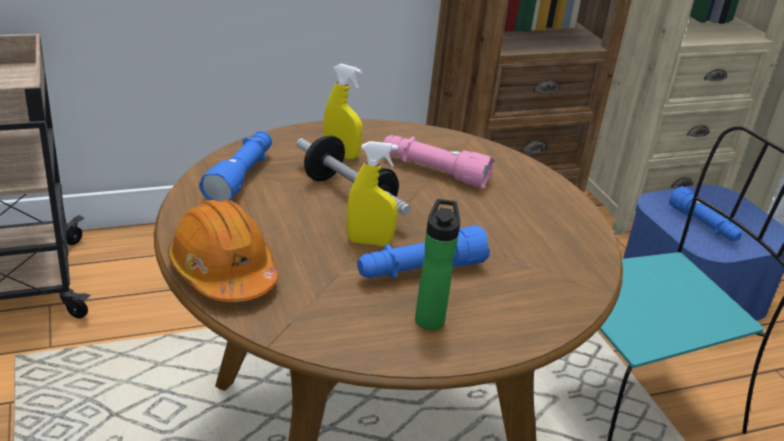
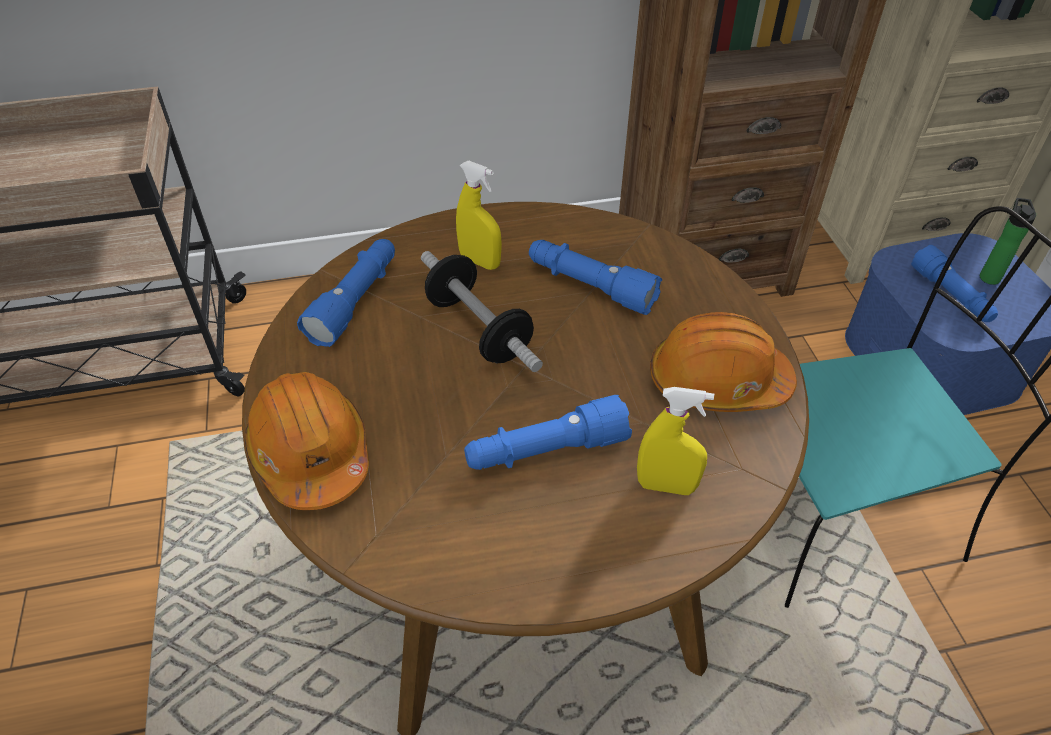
camera: 10 degrees right, 15 degrees up
(369, 242) = (491, 404): yellow spray bottle -> yellow spray bottle (666, 486)
(430, 318) = (545, 528): bottle -> bottle (989, 276)
(434, 171) = (590, 286): pink flashlight -> blue flashlight
(546, 230) = (717, 382): none -> orange hard hat

